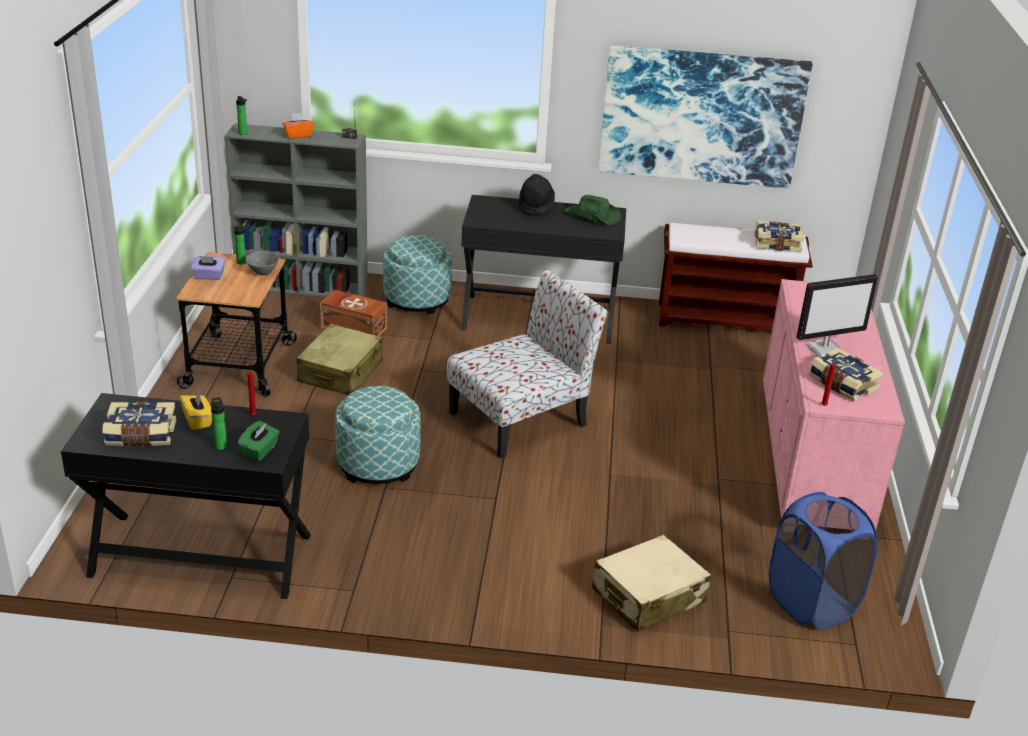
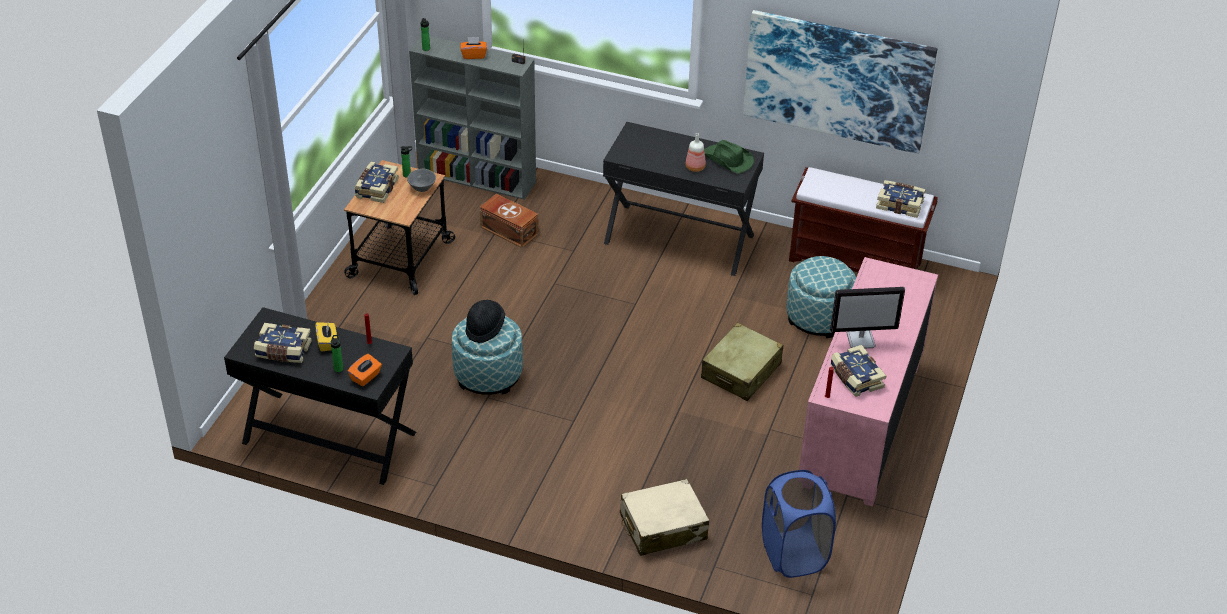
camera: 15 degrees right, 10 degrees up
(209, 276) = (376, 188): purple tissue box -> book
(260, 451) = (366, 377): green tissue box -> orange tissue box
(341, 372) = (484, 277): beige suitcase -> beige suitcase (741, 371)
(417, 299) = (575, 204): ottoman -> ottoman (818, 317)
(521, 418) = (623, 345): chair -> none
(535, 206) = (679, 142): black hat -> black hat (484, 328)
(562, 224) = (695, 167): none -> bottle

